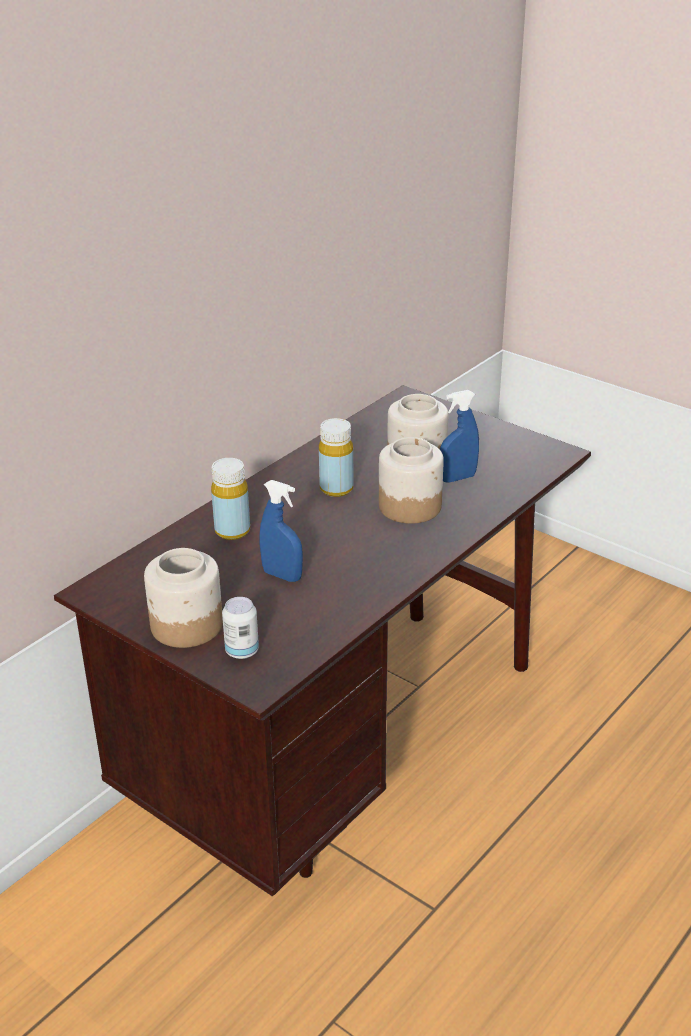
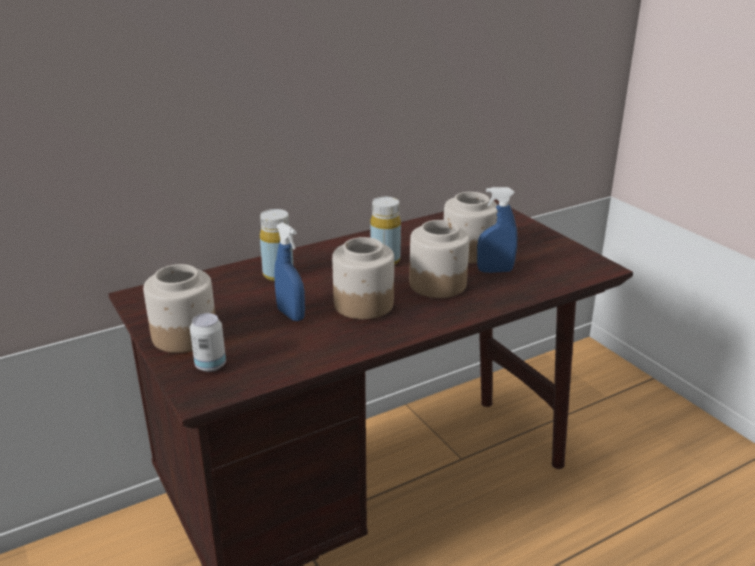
camera: 20 degrees right, 5 degrees down
(348, 547) = (362, 304): none -> jar

